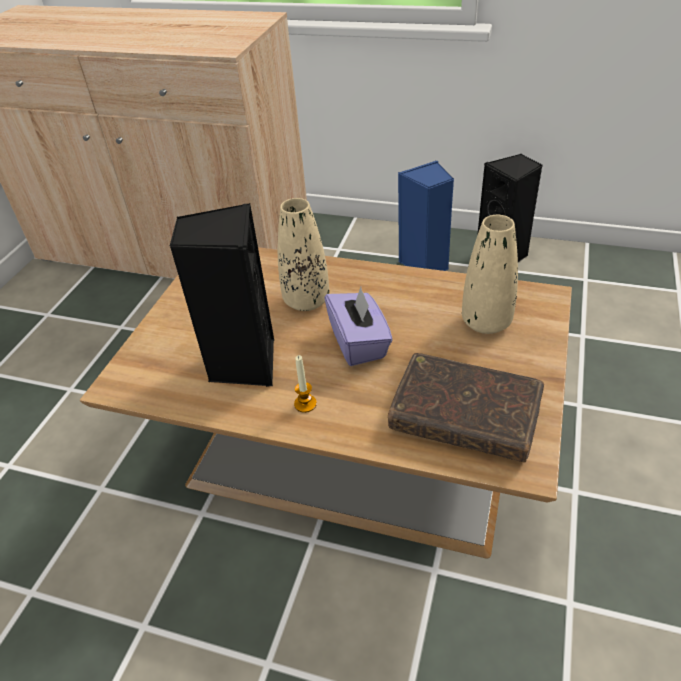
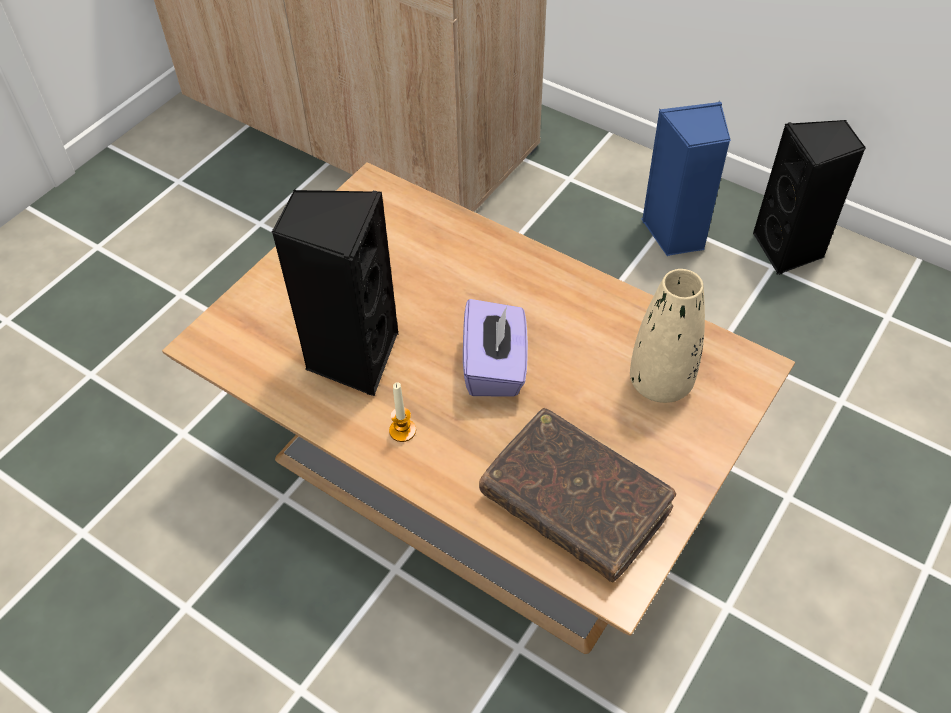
camera: 15 degrees right, 10 degrees up
(306, 301) = (456, 289): beige vase -> none

